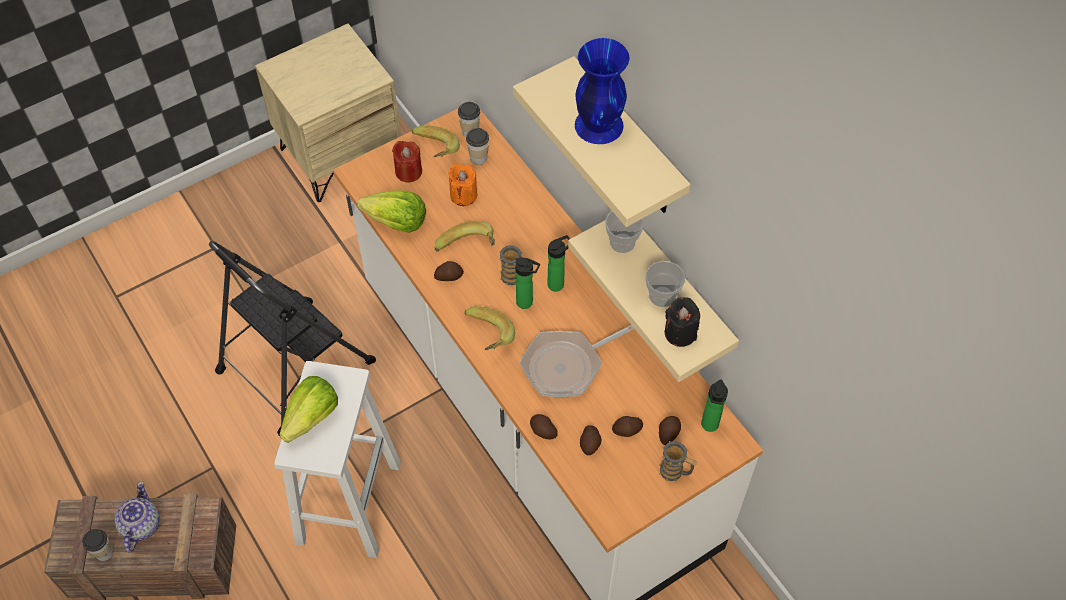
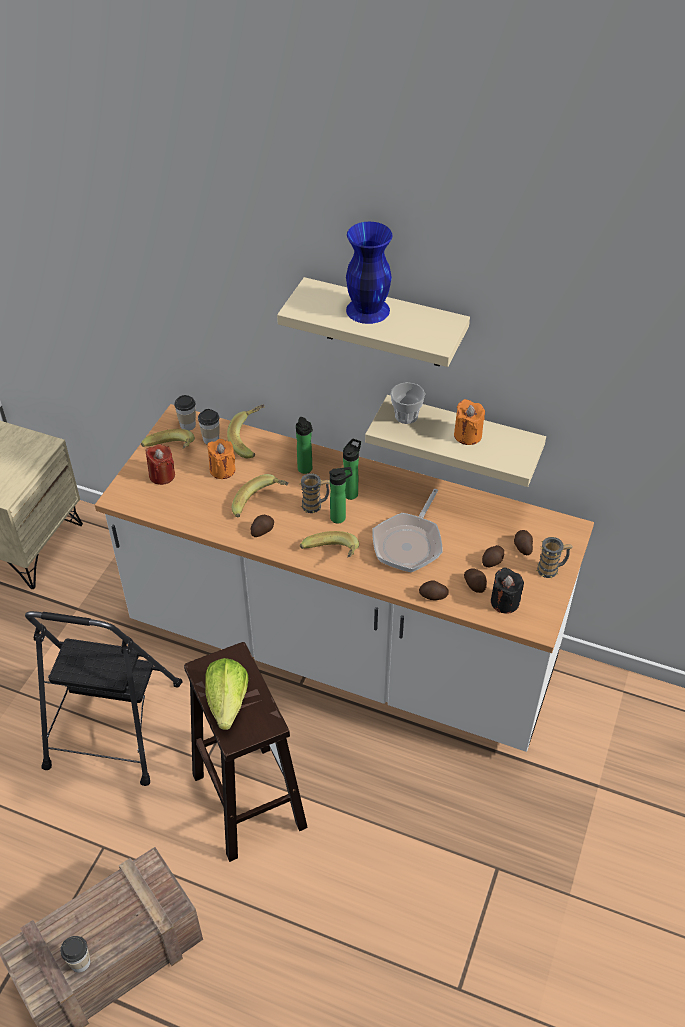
camera: 35 degrees left, 10 degrees down
(140, 526) = (98, 917): teapot -> none
(349, 501) = (247, 799): white stool -> brown stool
(396, 222) = (184, 515): lettuce -> none
(513, 178) = (251, 440): none -> banana
(662, 296) = (467, 435): cup -> orange candle
(680, 333) = (503, 452): black candle -> black candle (504, 602)
(709, 426) = (545, 527): bottle -> bottle (305, 470)

